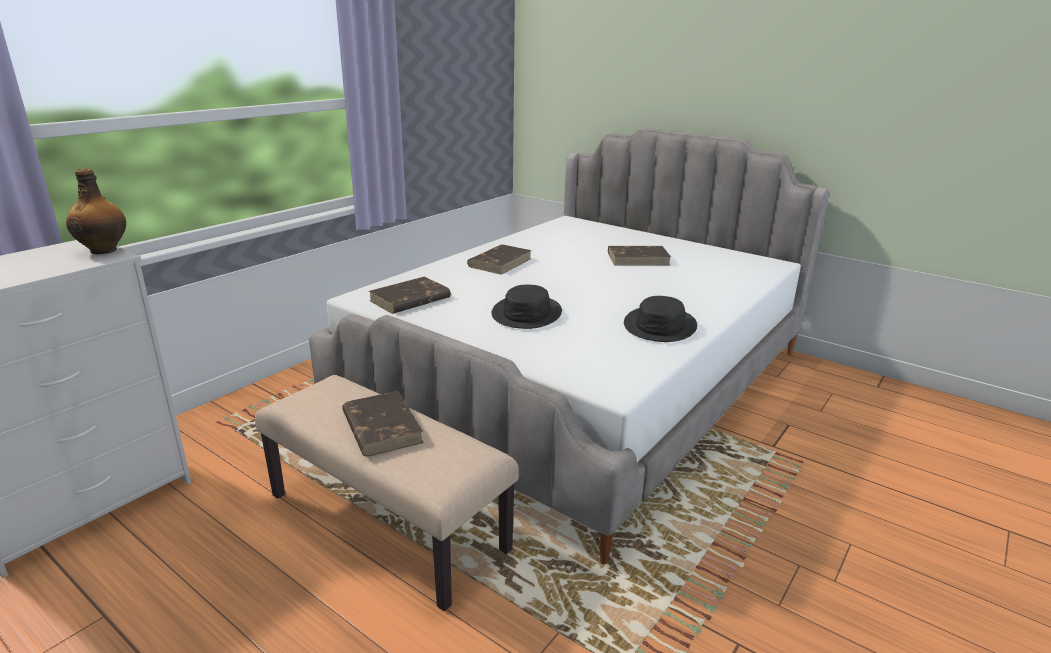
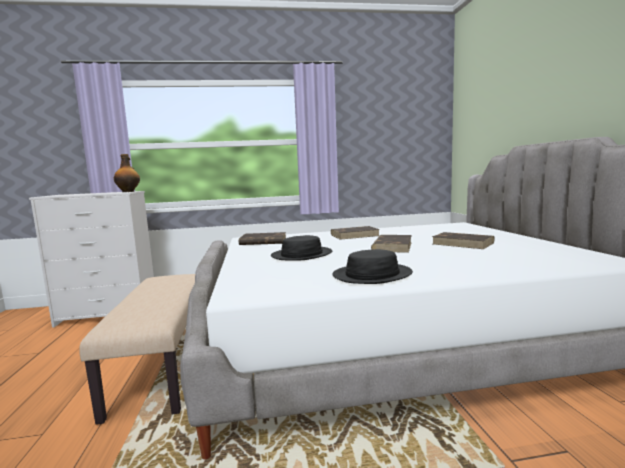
camera: 45 degrees right, 15 degrees down
(381, 427) = (153, 295): brown book -> brown book (392, 246)

